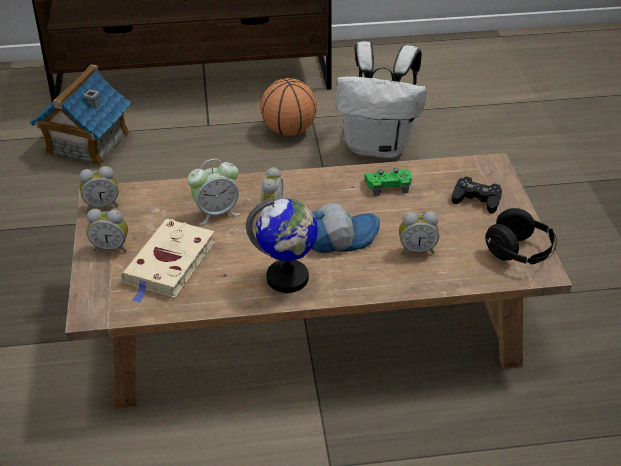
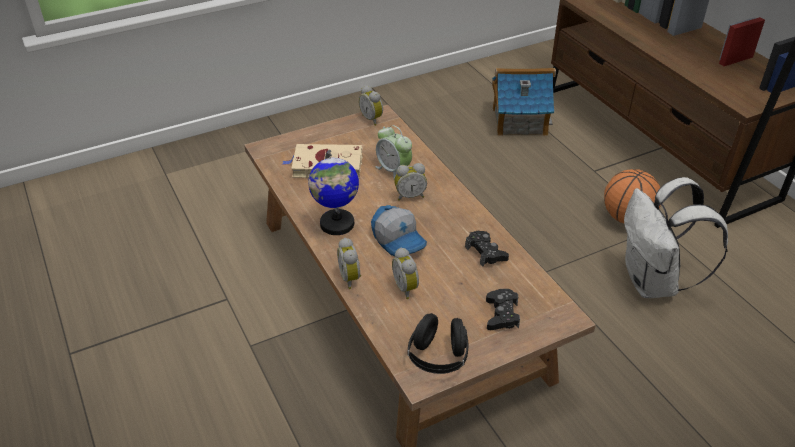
camera: 70 degrees right, 0 degrees up
(111, 247) = (331, 136): alarm clock -> alarm clock (351, 278)
(388, 185) = (486, 252): green game controller -> black game controller

